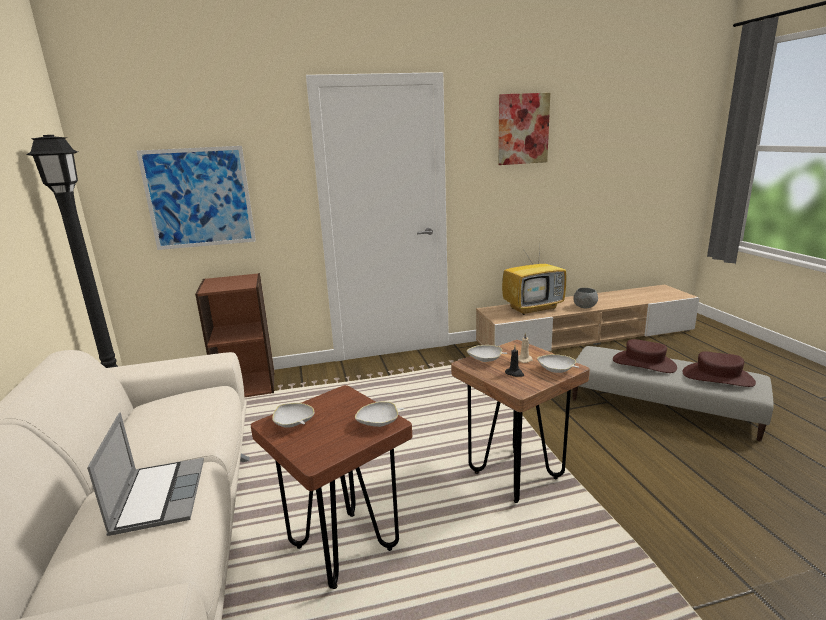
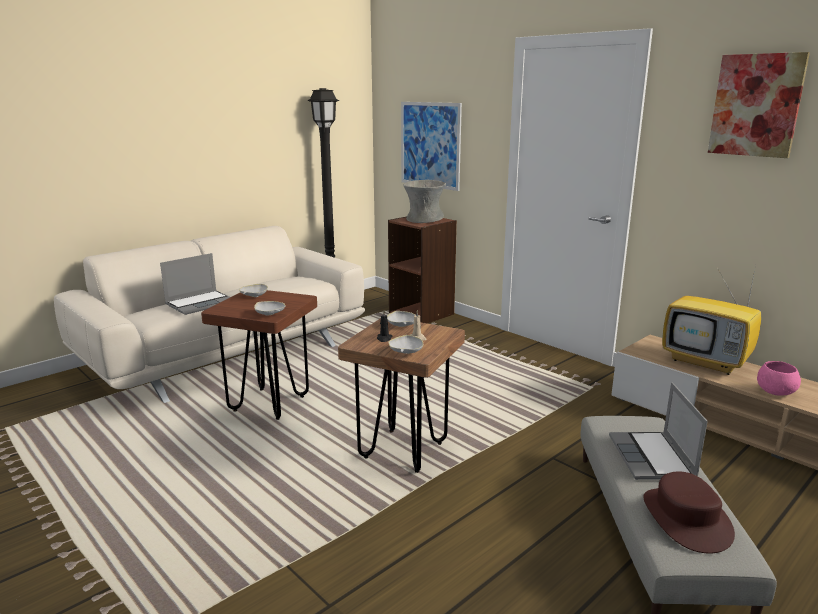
camera: 60 degrees right, 0 degrees up
(231, 281) = (424, 219): none -> grey vase
(584, 307) = (775, 392): grey bowl -> pink bowl
(644, 363) = (653, 458): brown hat -> laptop

